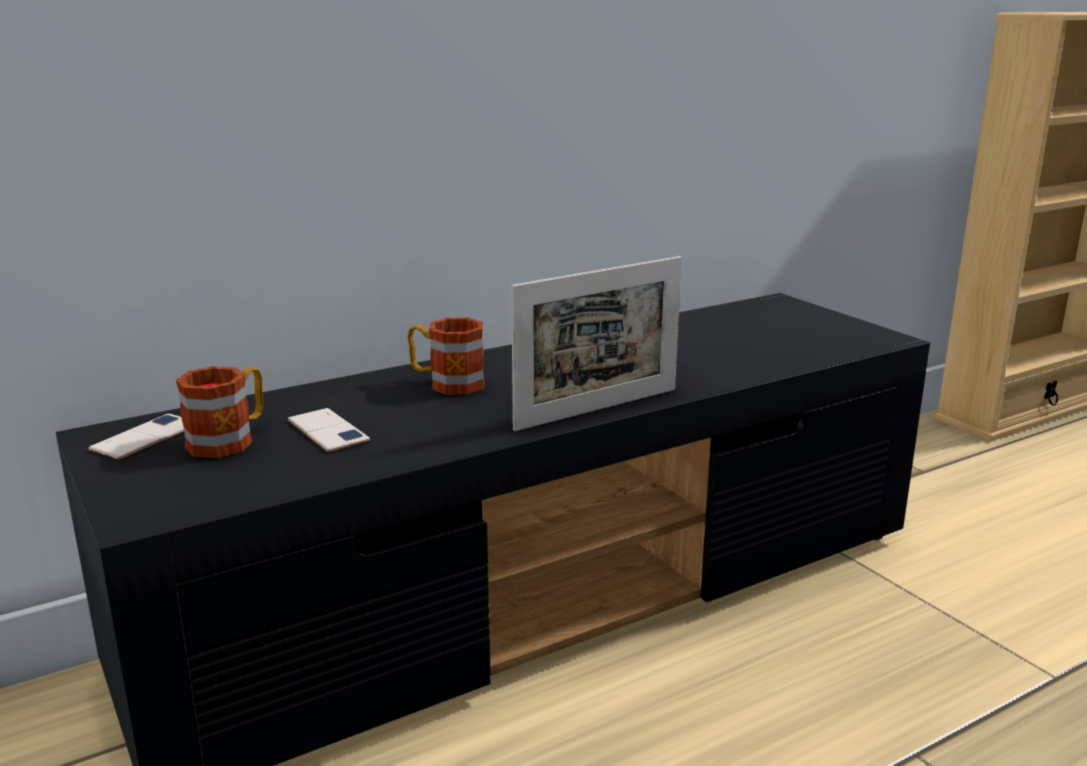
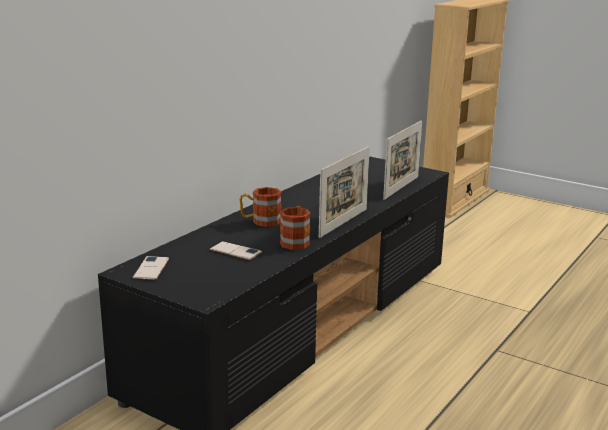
camera: 25 degrees left, 0 degrees up
(230, 439) = (194, 262): mug -> mug (295, 241)
(794, 358) = (401, 187): none -> picture frame

